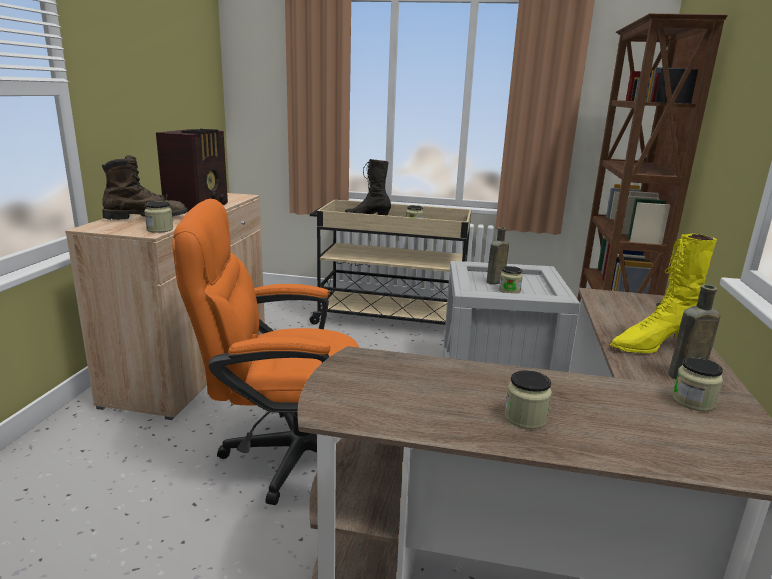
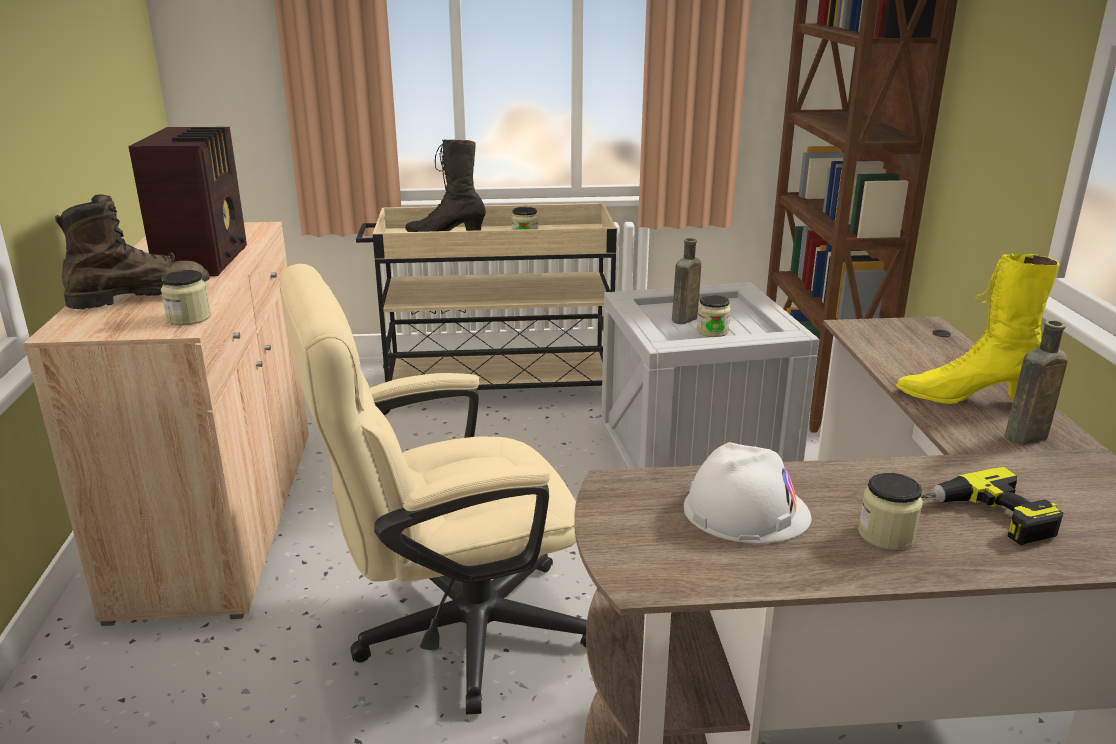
camera: 15 degrees left, 5 degrees up
(285, 454) = (451, 634): orange office chair -> beige office chair
(433, 385) = (746, 510): none -> white hard hat
(606, 421) = (977, 519): none -> power drill
(653, 345) = (966, 398): yellow boot -> yellow boot turned 45 degrees clockwise
(693, 401) = (1053, 471): jar -> none

